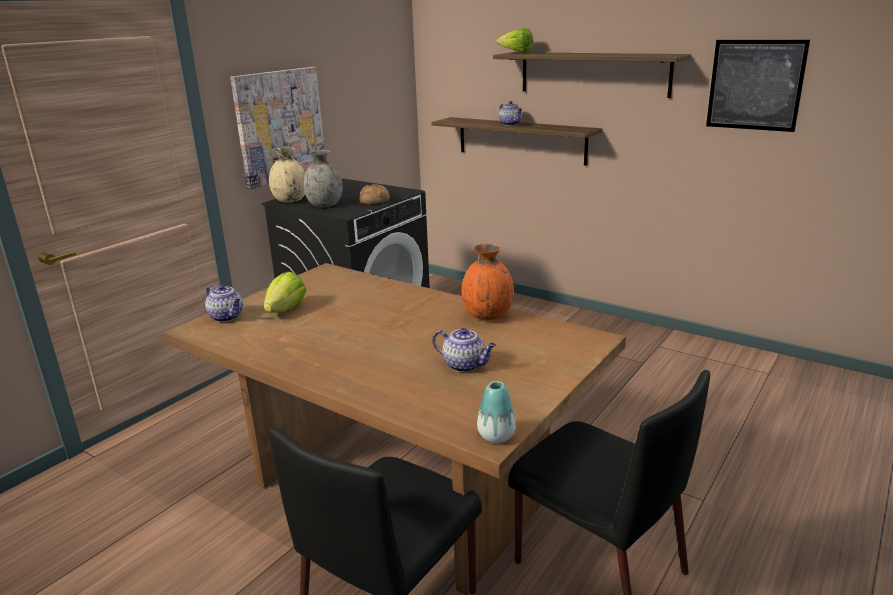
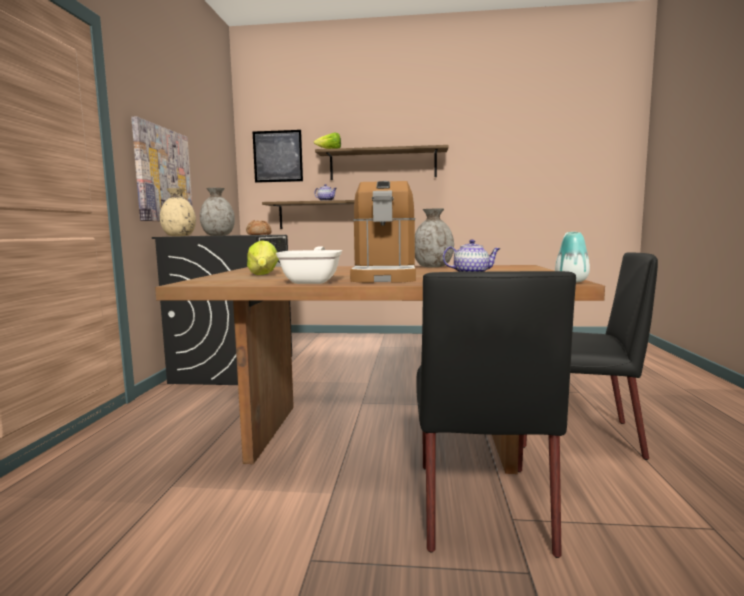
camera: 30 degrees left, 15 degrees down
(227, 317) = (212, 279): teapot -> none
(285, 352) = (313, 281): none -> frying pan
(370, 350) = (385, 276): none -> coffee machine
(487, 315) = (433, 267): orange vase -> grey vase
(755, 85) = (487, 166): picture -> picture (278, 156)

